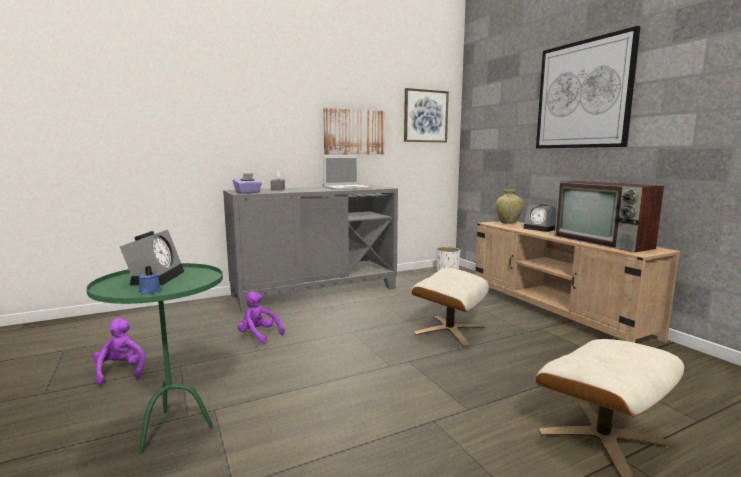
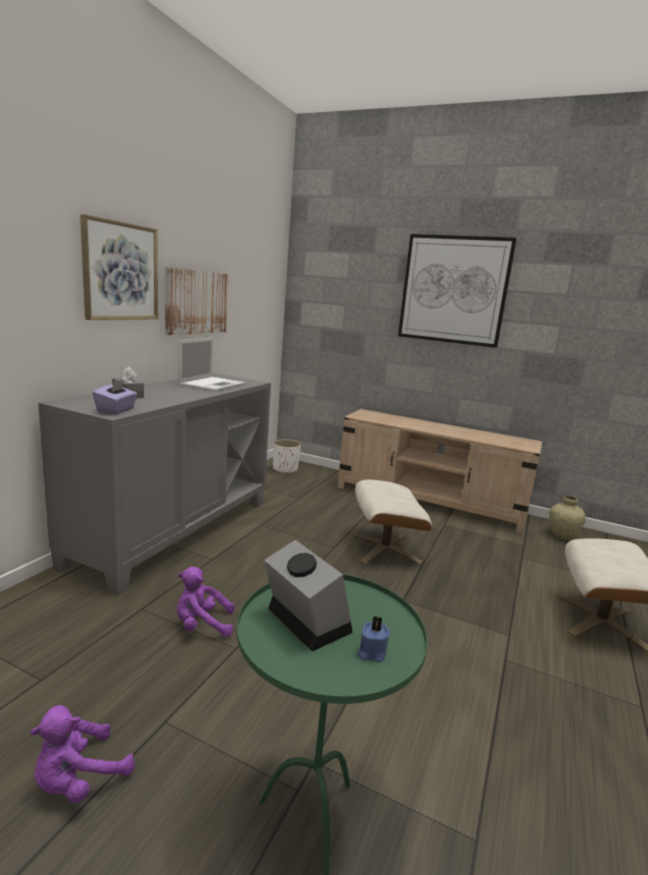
camera: 40 degrees left, 5 degrees up
(121, 371) = (79, 780): purple plush toy -> purple plush toy turned 75 degrees counterclockwise
(425, 116) = (260, 281): picture -> picture (121, 271)
(508, 222) = (369, 413): beige vase -> beige vase (562, 536)
(540, 229) = (412, 422): alarm clock -> none
(603, 242) = (486, 436): television -> none

